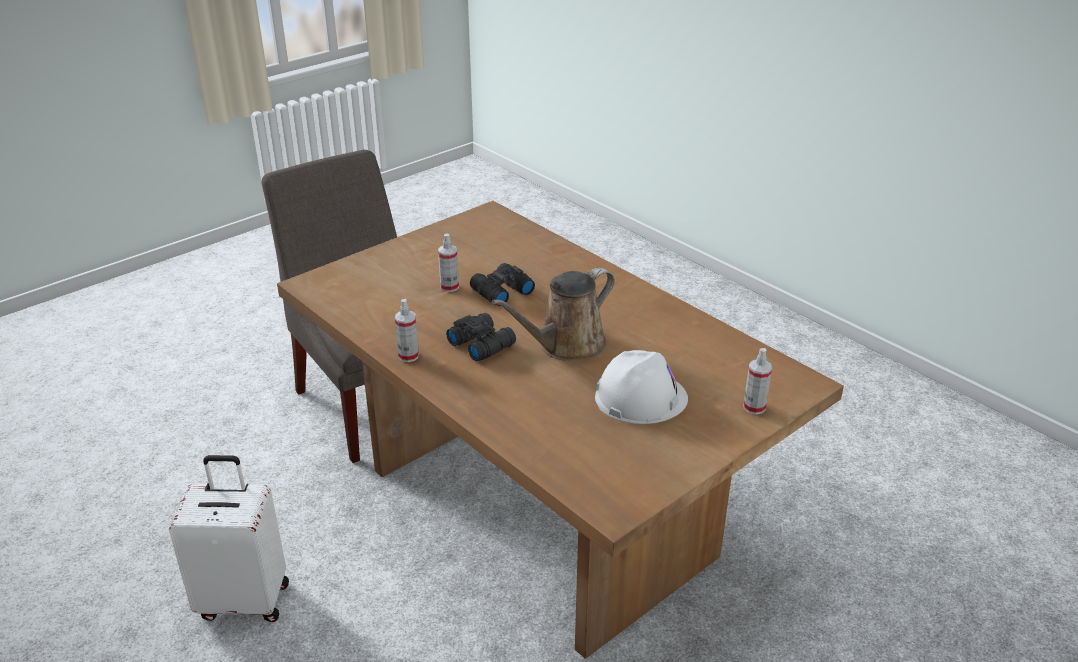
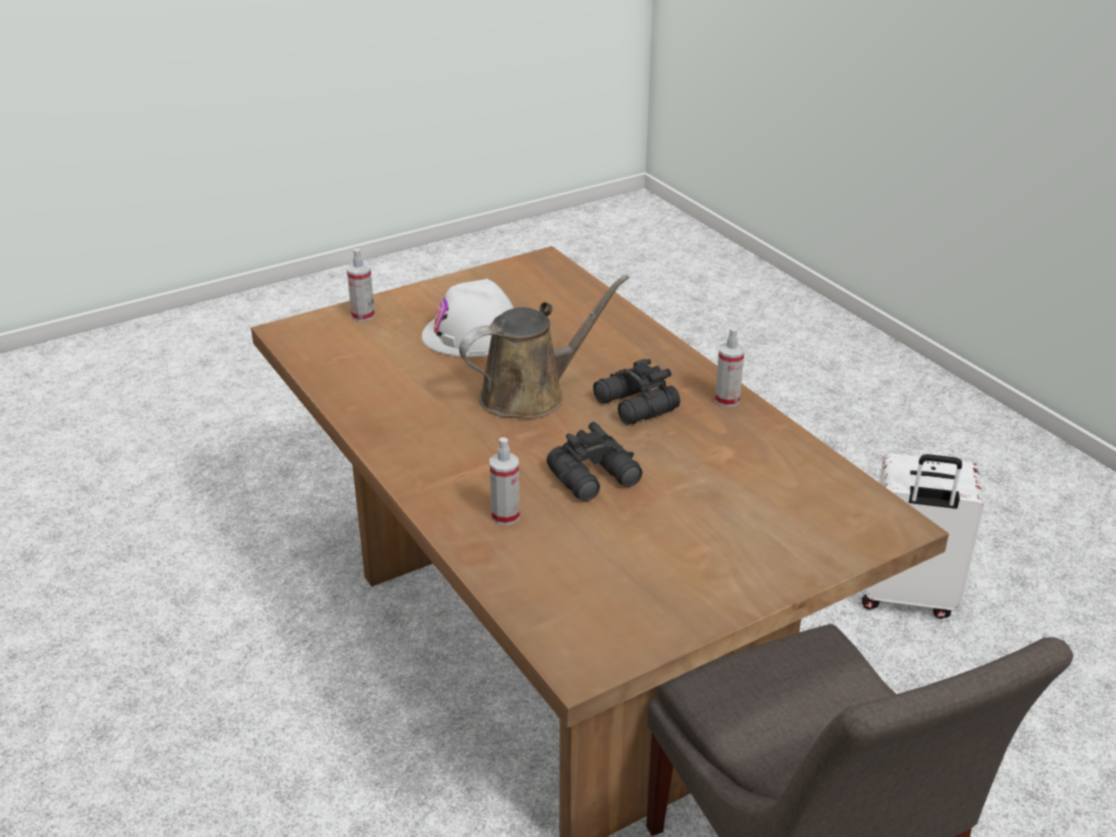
camera: 170 degrees left, 0 degrees up
(449, 287) = (672, 494): spray bottle -> spray bottle (505, 516)

